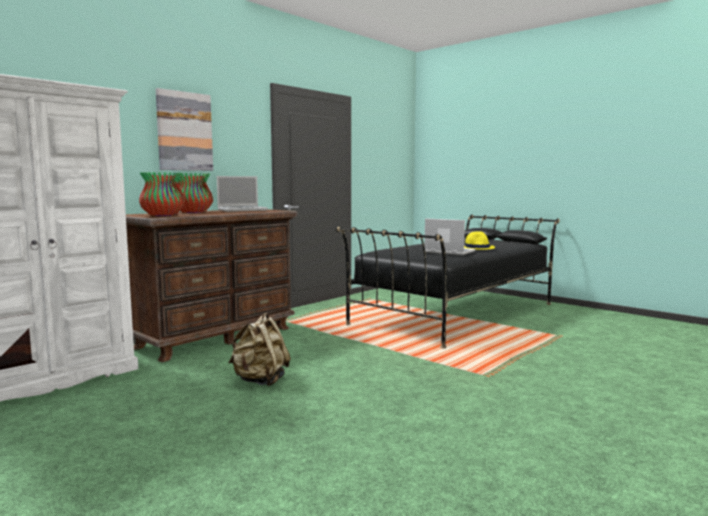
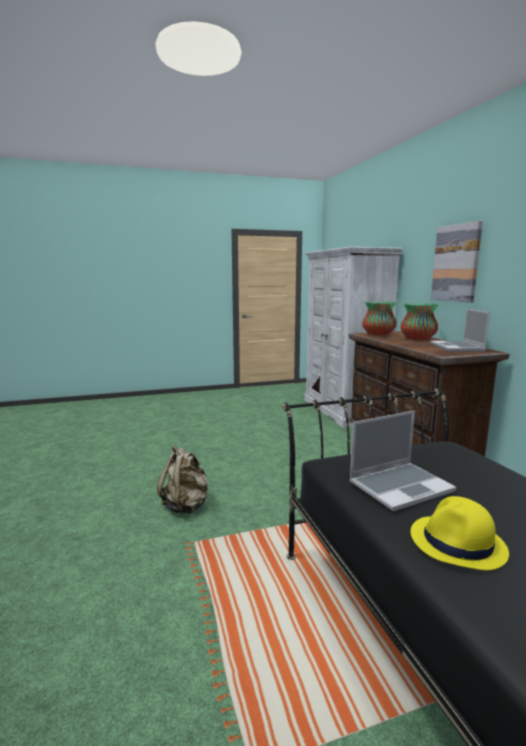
camera: 120 degrees right, 5 degrees up
(260, 381) = (287, 452): beige backpack -> beige backpack (186, 505)

